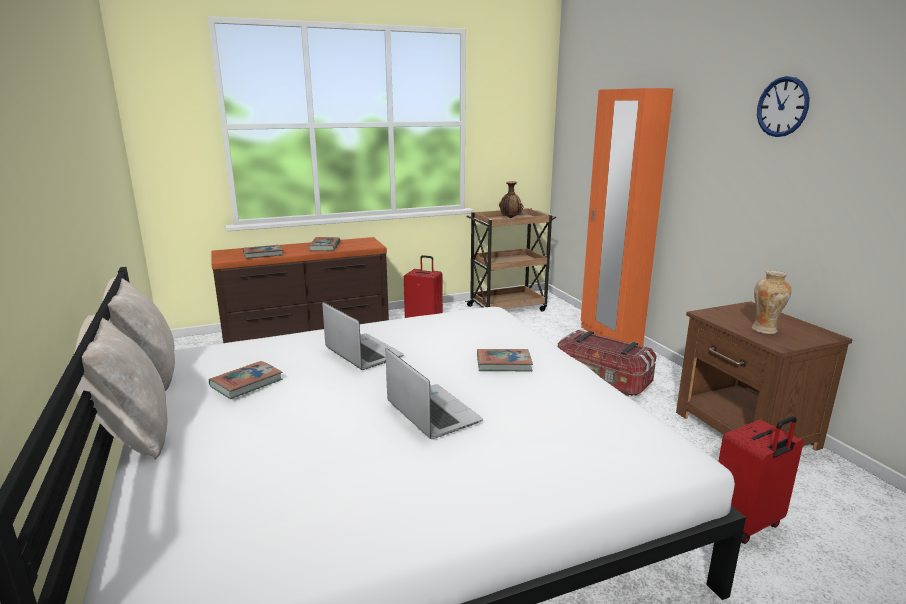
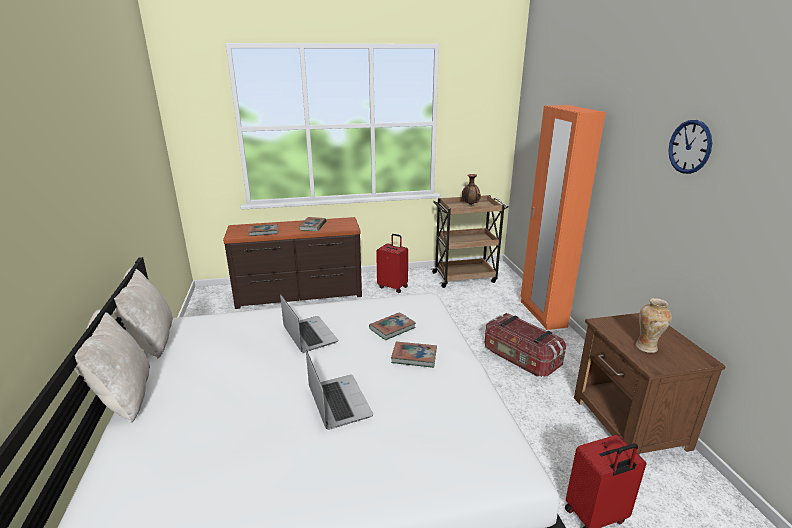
camera: 10 degrees right, 5 degrees up
(246, 383) = (215, 358): book -> book (392, 328)

